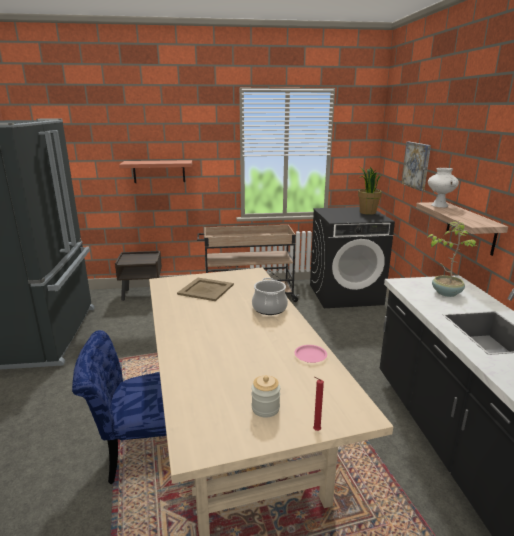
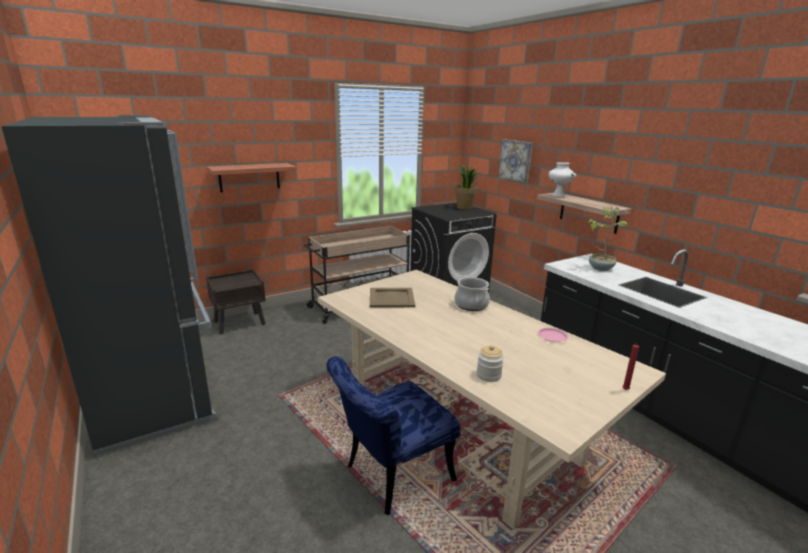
camera: 25 degrees left, 0 degrees up
(265, 408) = (572, 384): jar -> jar (488, 375)

